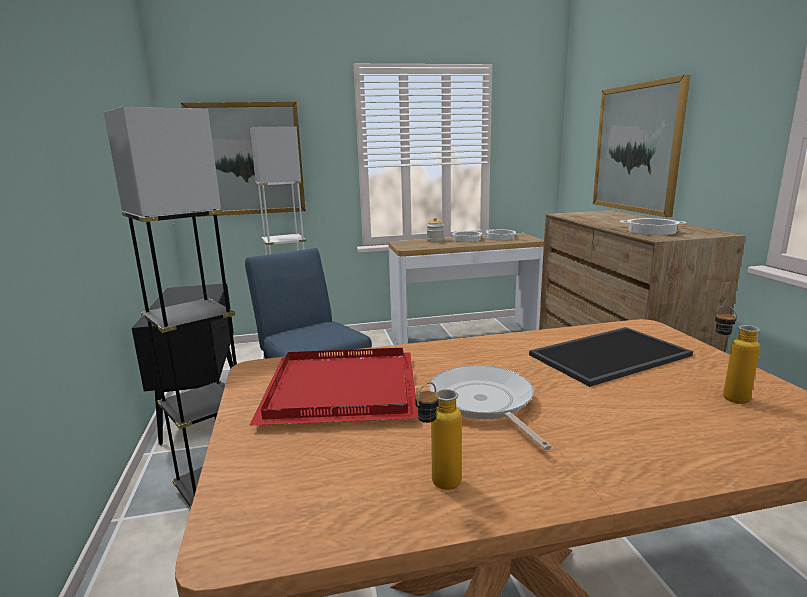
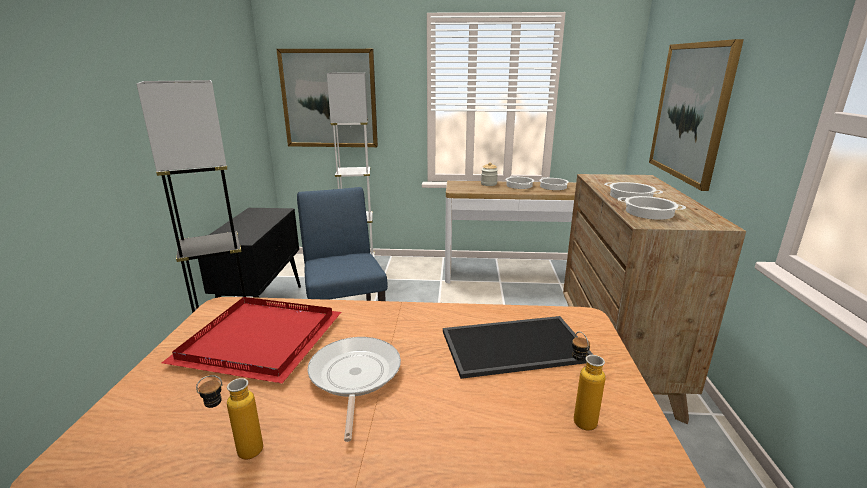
camera: 15 degrees right, 5 degrees up
(618, 223) = (630, 196): none -> cooking pot

